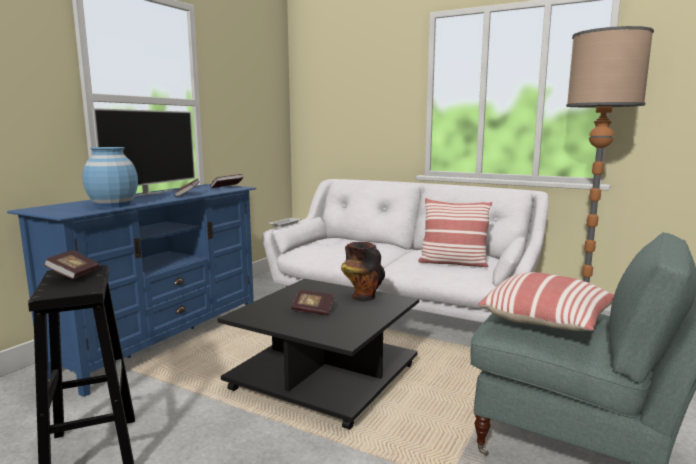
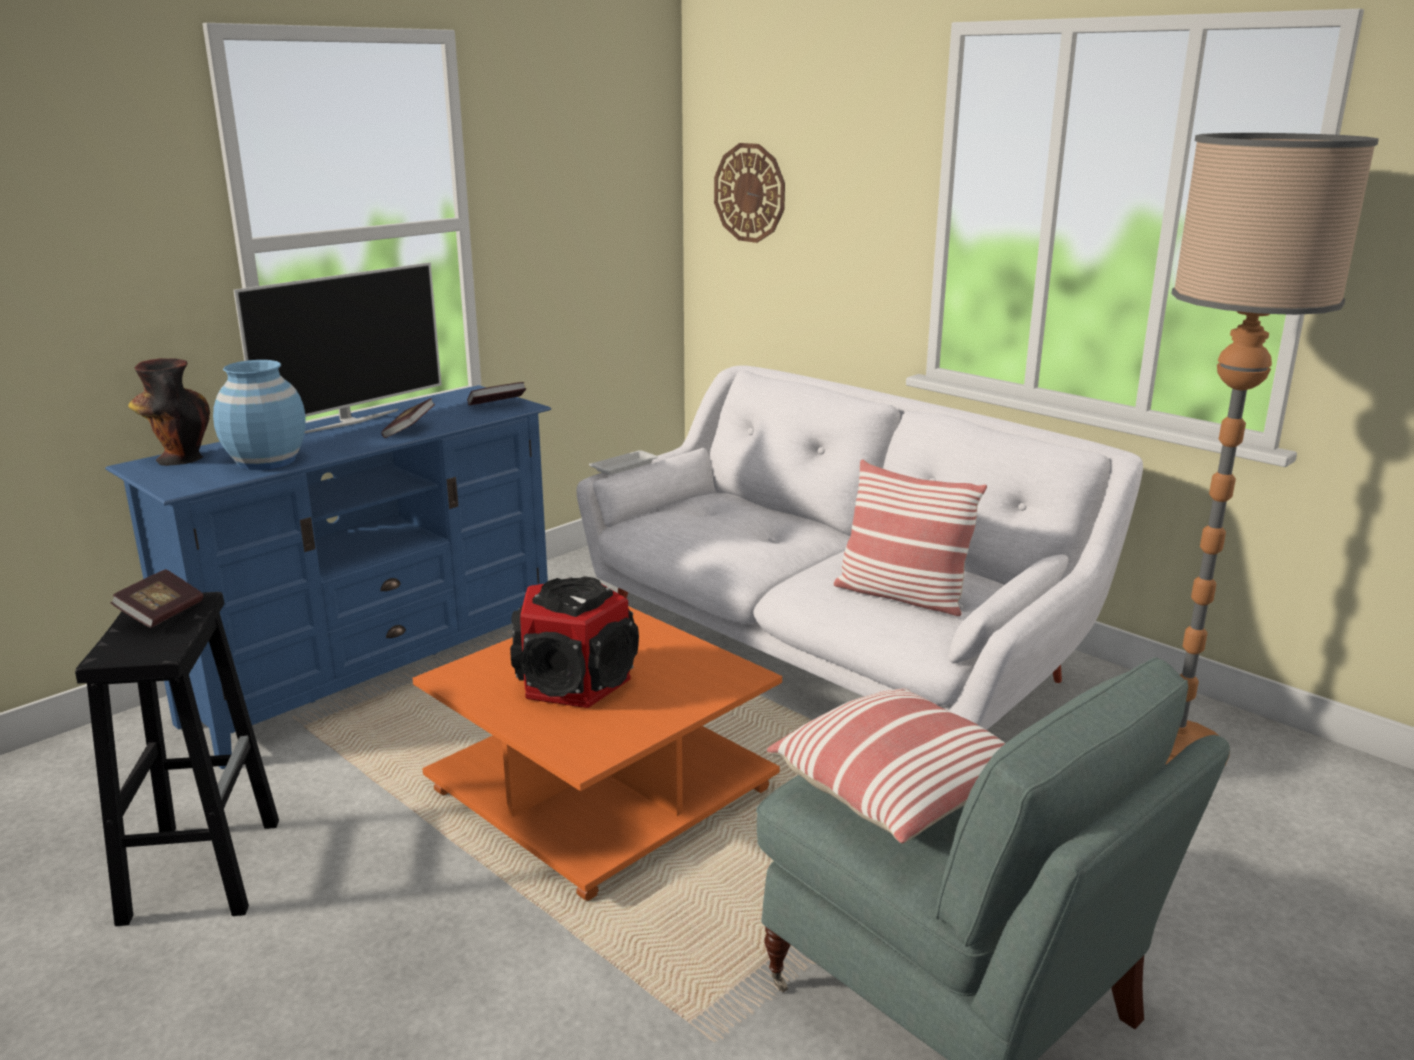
camera: 15 degrees right, 10 degrees up
(313, 310) = (574, 681): book -> speaker
(326, 377) = (606, 791): black coffee table -> orange coffee table
(327, 100) = (750, 193): none -> wall clock
(362, 297) = (681, 658): vase -> vase (178, 458)

